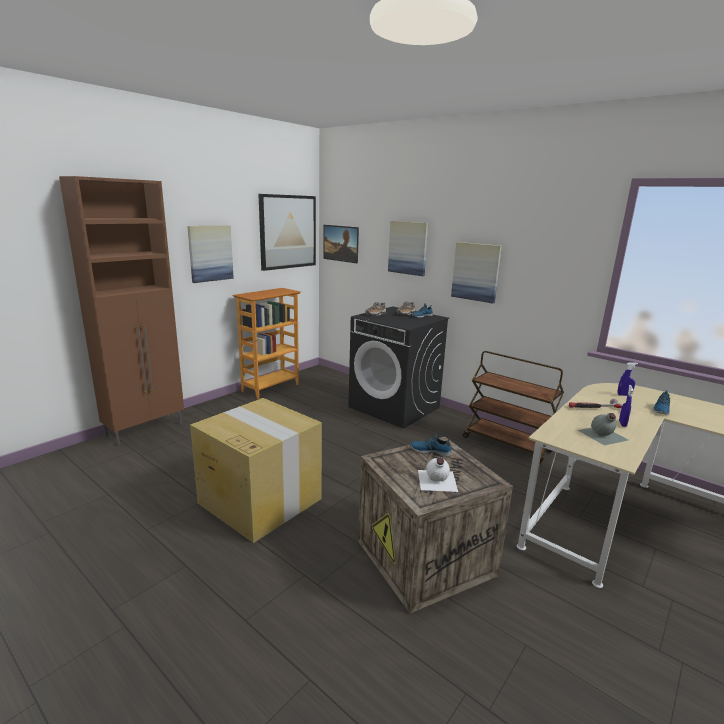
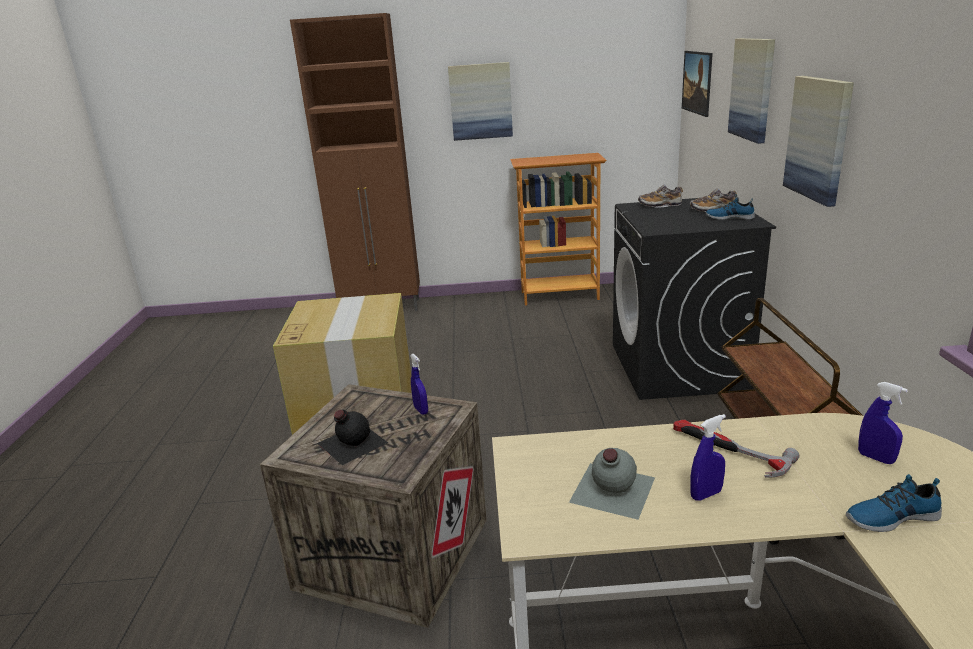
camera: 50 degrees right, 5 degrees up
(288, 232) = (615, 66): picture -> none
(430, 450) = (421, 410): shoe -> blue spray bottle
(436, 480) = (351, 443): white bottle -> black bottle

